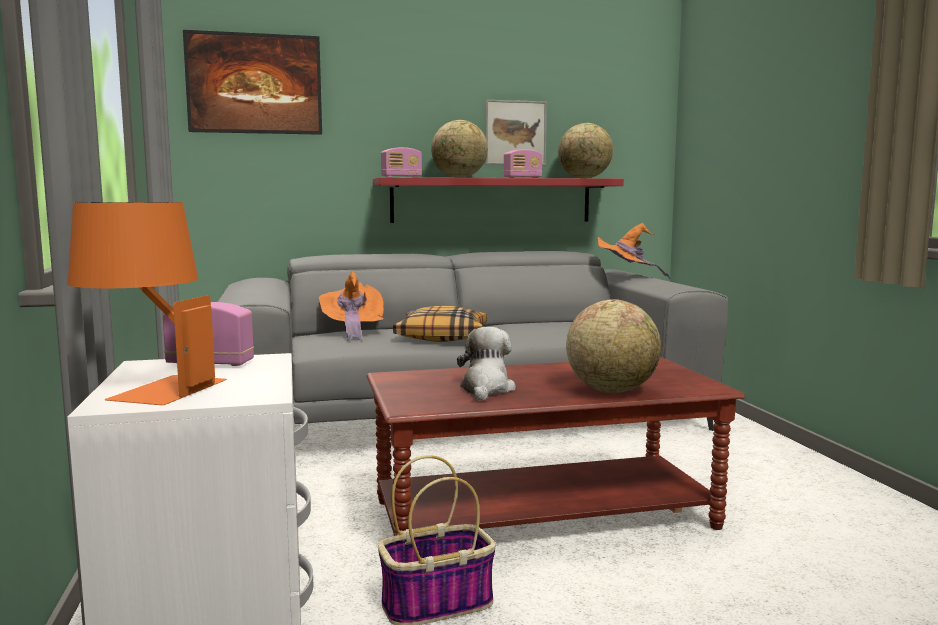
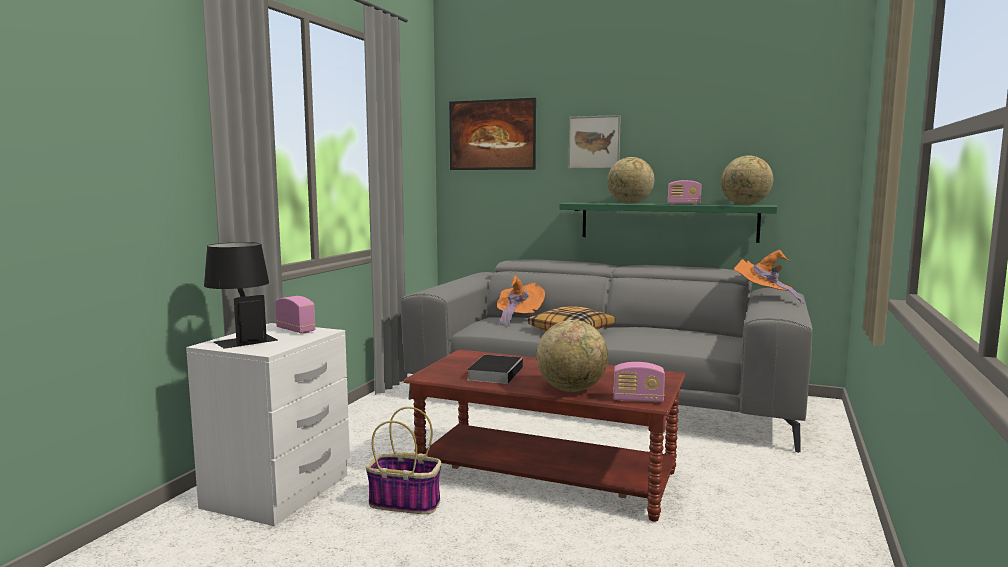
camera: 35 degrees right, 0 degrees up
(148, 387) = (241, 339): orange table lamp -> black table lamp
(401, 177) = (582, 203): radio -> radio (638, 400)
(486, 389) = (495, 373): plush toy -> book
(492, 200) = (667, 221): red shelf -> green shelf
(515, 133) = (690, 164): picture -> picture (594, 142)

